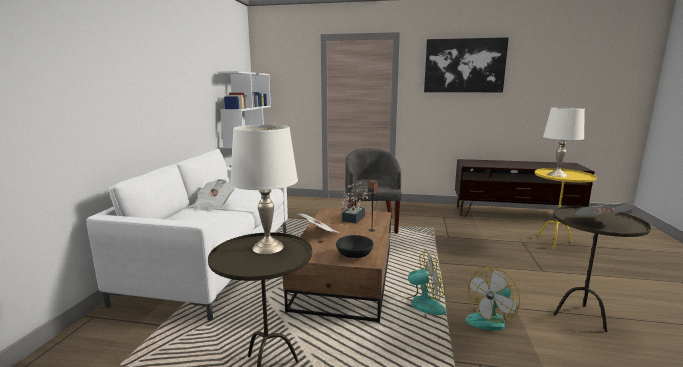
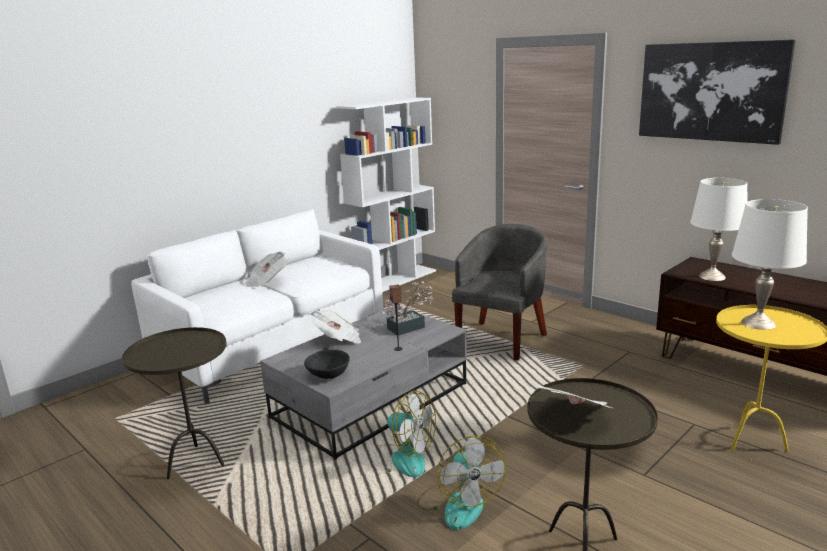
camera: 35 degrees right, 5 degrees up
(268, 247) = (191, 345): white table lamp -> white table lamp (712, 276)
(345, 277) = (371, 400): brown coffee table -> grey coffee table
(491, 319) = (459, 503): fan -> fan turned 105 degrees counterclockwise

